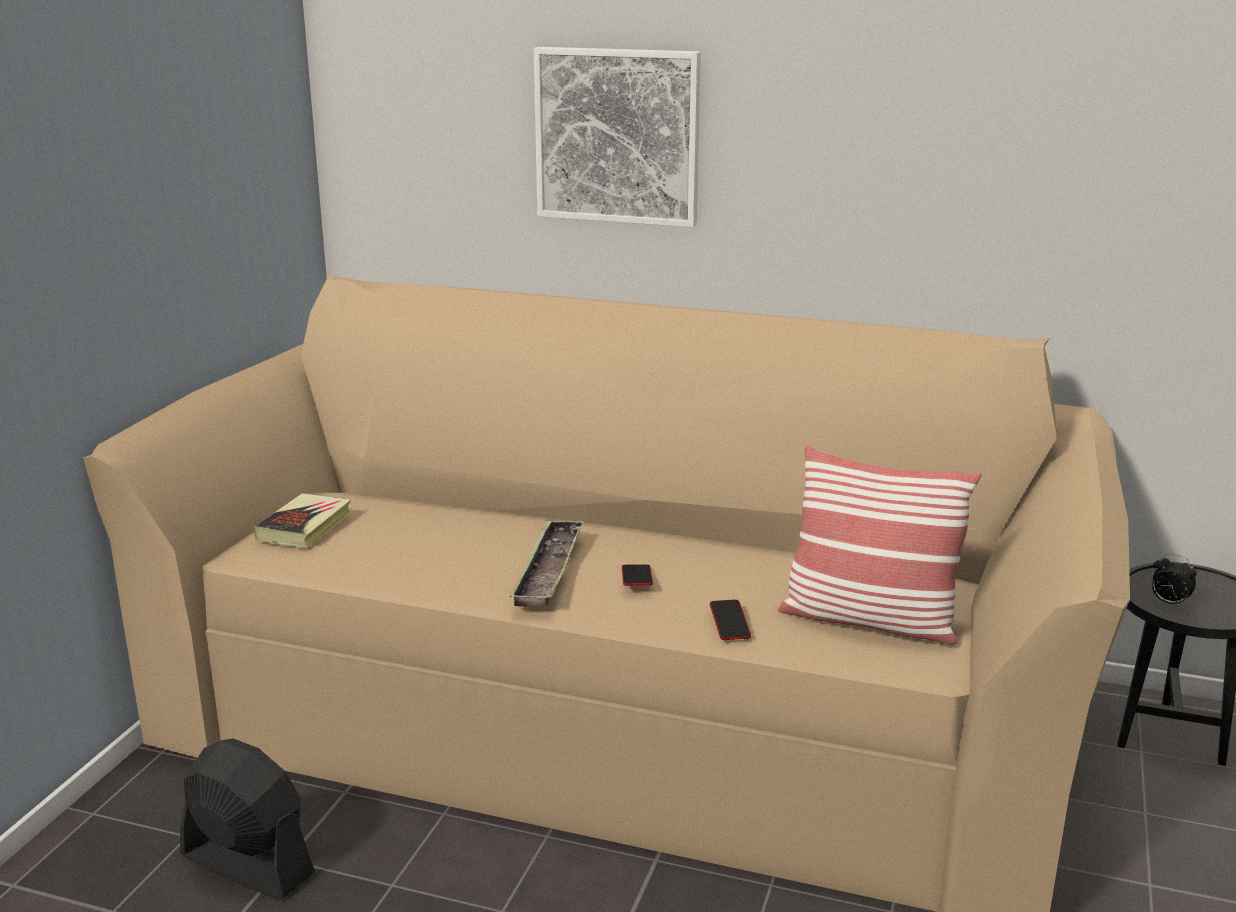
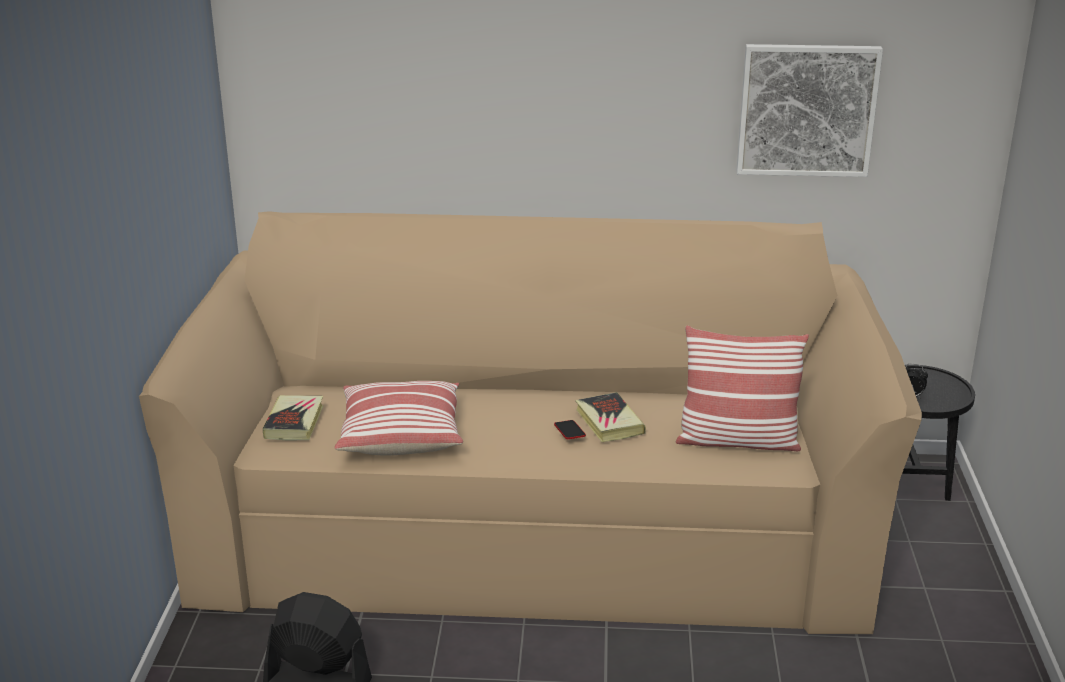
camera: 15 degrees left, 5 degrees up
(421, 556) = (400, 435): none -> pillow
(549, 570) = (503, 433): tray -> none
(617, 136) = (486, 87): picture -> picture (807, 110)
(697, 574) = (609, 422): none -> book
(729, 624) = (648, 457): phone -> none

